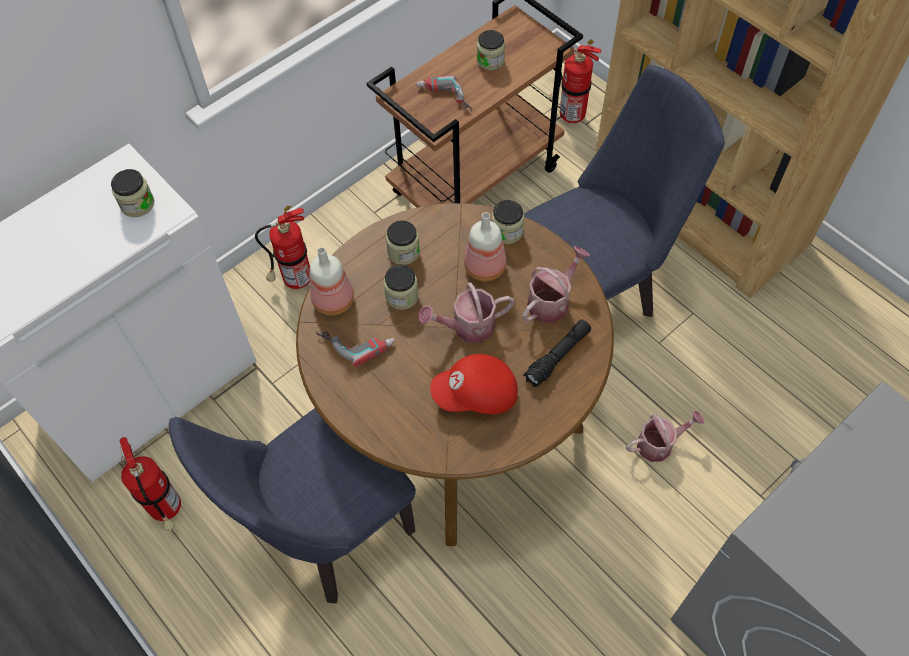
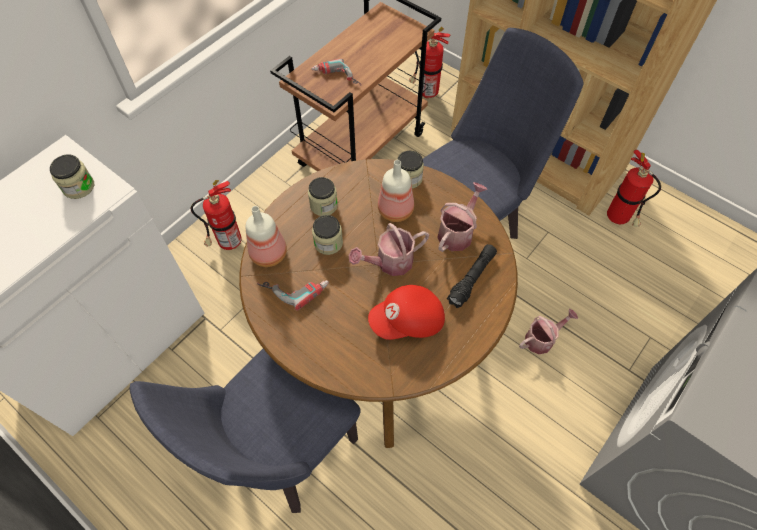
camera: 10 degrees left, 0 degrees up
(167, 511) = (143, 452): fire extinguisher -> fire extinguisher (619, 219)
(490, 61) = (369, 45): jar -> none

